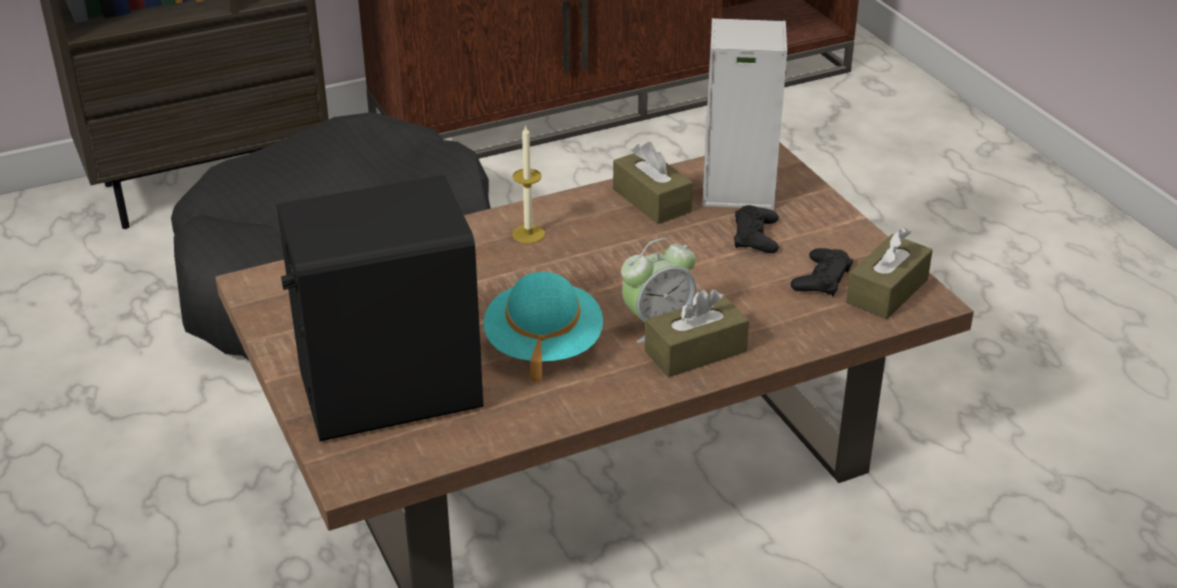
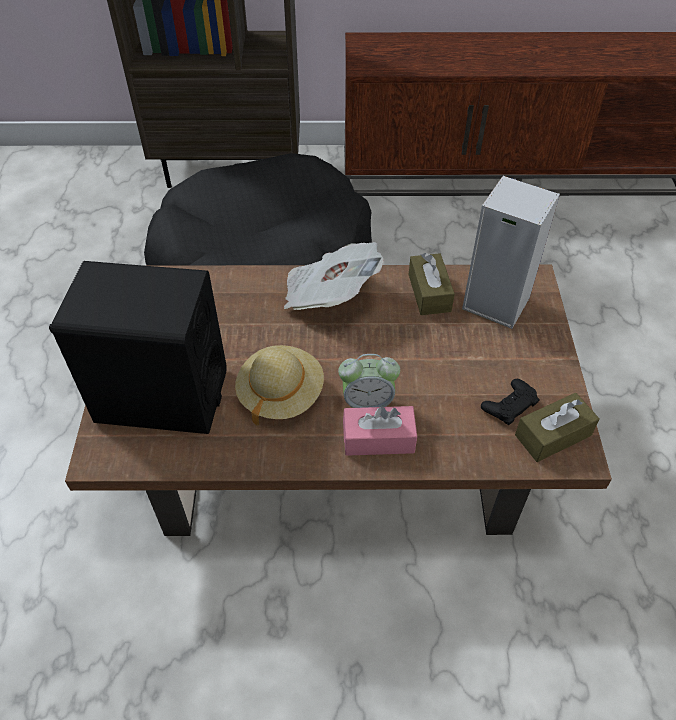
camera: 25 degrees right, 15 degrees up
(528, 234) = (329, 295): candle -> newspaper
(543, 345) = (280, 394): turquoise hat -> beige hat
(695, 351) = (378, 439): brown tissue box -> pink tissue box
(756, 236) = (484, 349): black game controller -> none

